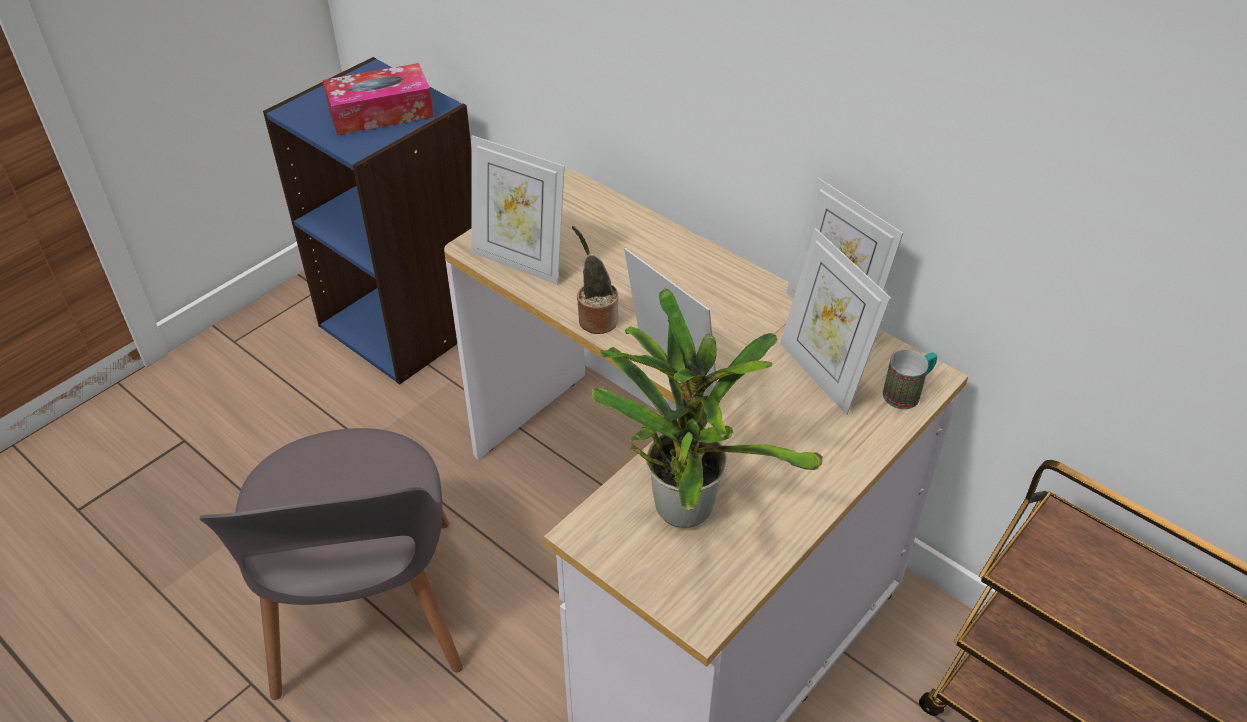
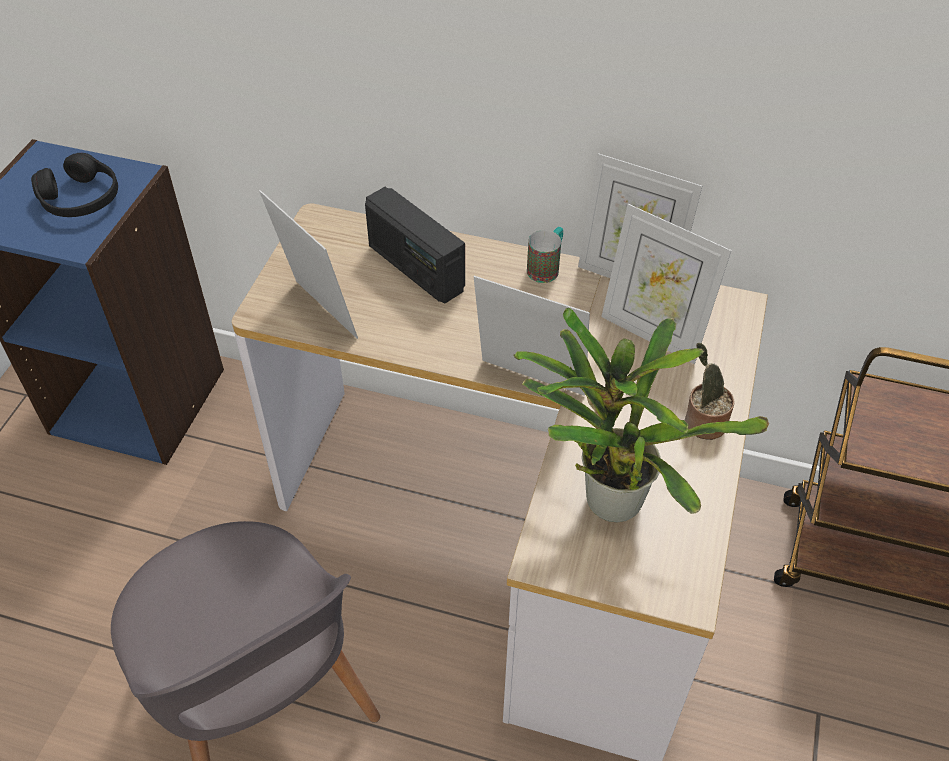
camera: 25 degrees left, 5 degrees up
(381, 113) = (81, 199): tissue box -> black headphones
(519, 262) = (317, 314): picture frame -> picture frame turned 135 degrees counterclockwise
(595, 319) = (425, 348): potted plant -> potted plant (702, 422)
(630, 249) = (415, 268): none -> radio
(907, 393) = (730, 326): mug -> mug (546, 267)

